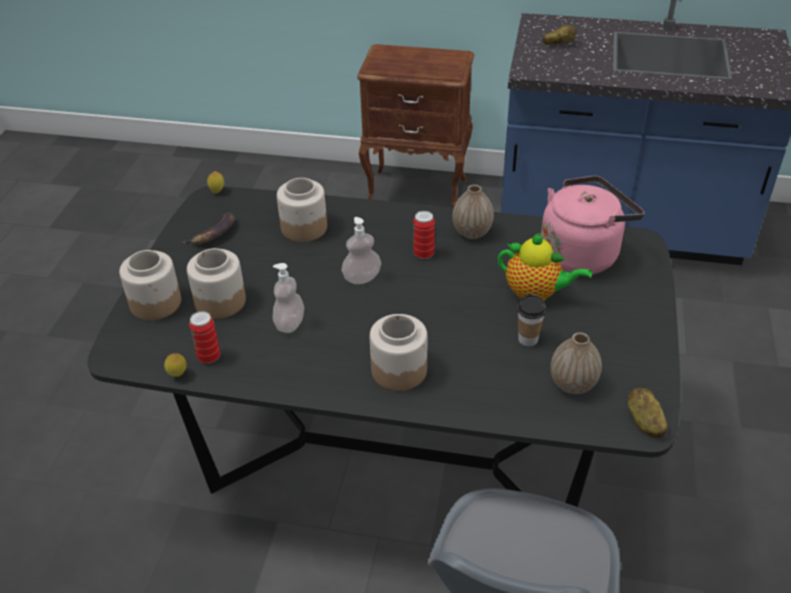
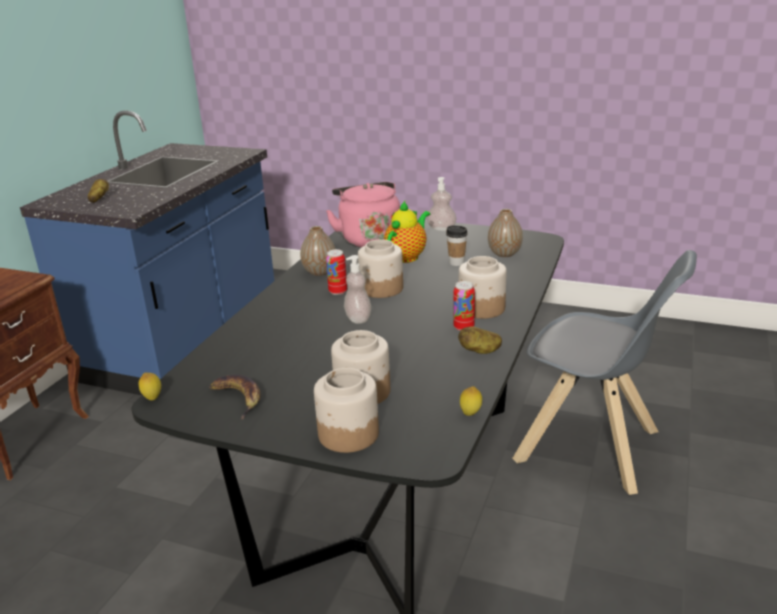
camera: 80 degrees left, 15 degrees down
(209, 357) = (446, 396): can -> can (463, 328)
(290, 324) = (410, 353): soap dispenser -> soap dispenser (441, 228)
(303, 228) = (263, 345): jar -> jar (381, 289)
(644, 422) = (539, 239): potato -> potato (480, 351)

